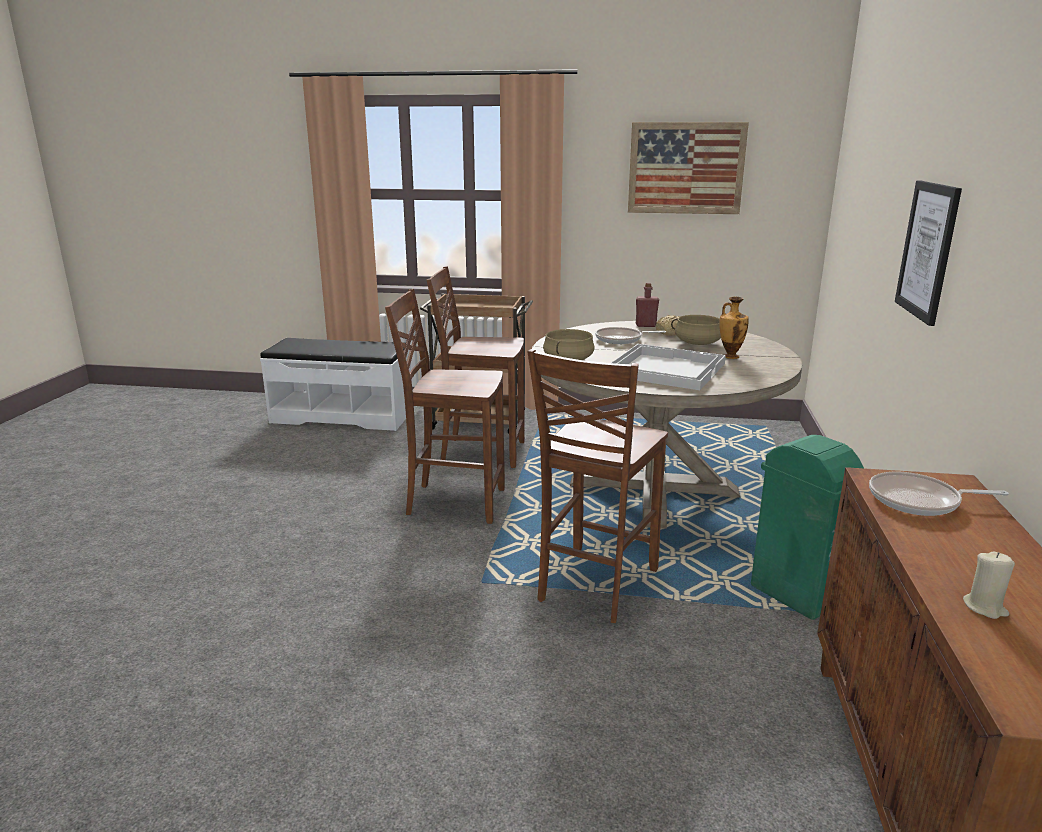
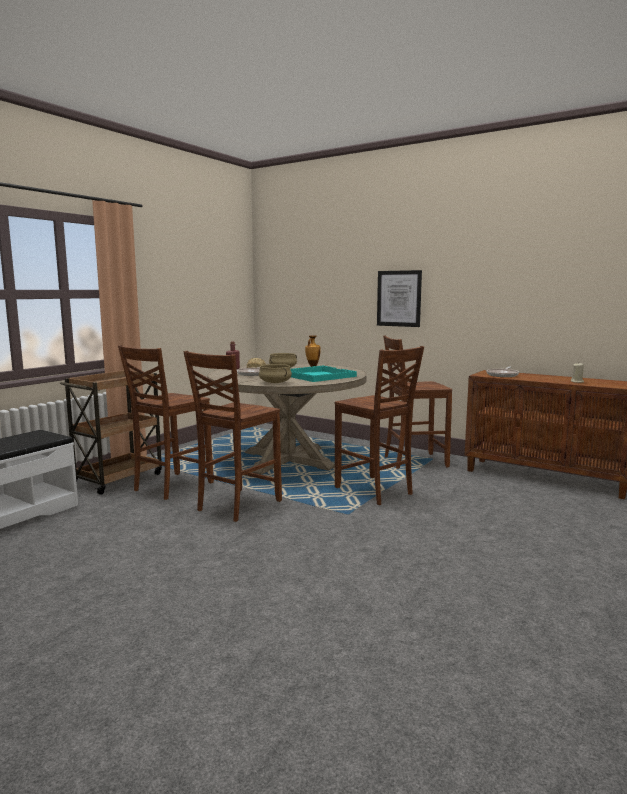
camera: 65 degrees left, 10 degrees down
(665, 369) = (317, 375): white tray -> turquoise tray
(686, 168) = (194, 274): picture -> none
(793, 594) = (413, 461): green trash can -> brown chair

